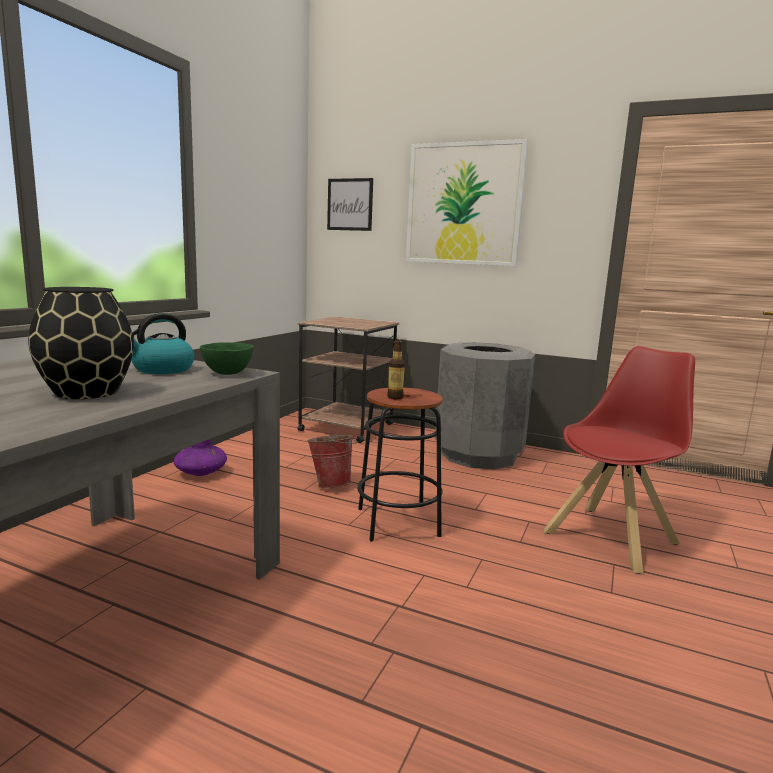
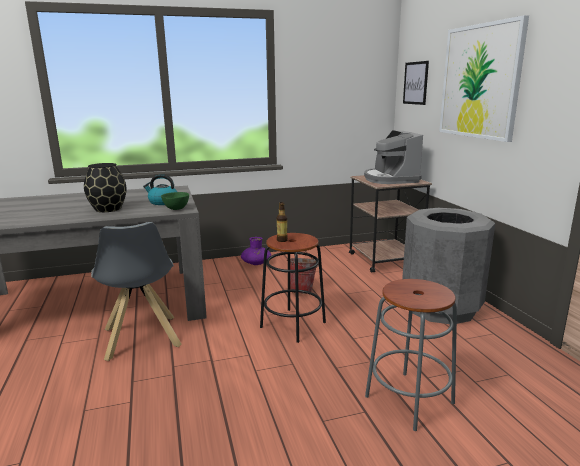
camera: 50 degrees right, 5 degrees up
(239, 640) = (141, 339): none -> grey chair
(351, 322) = (390, 179): none -> coffee machine
(613, 536) = (409, 399): red chair -> grey stool

